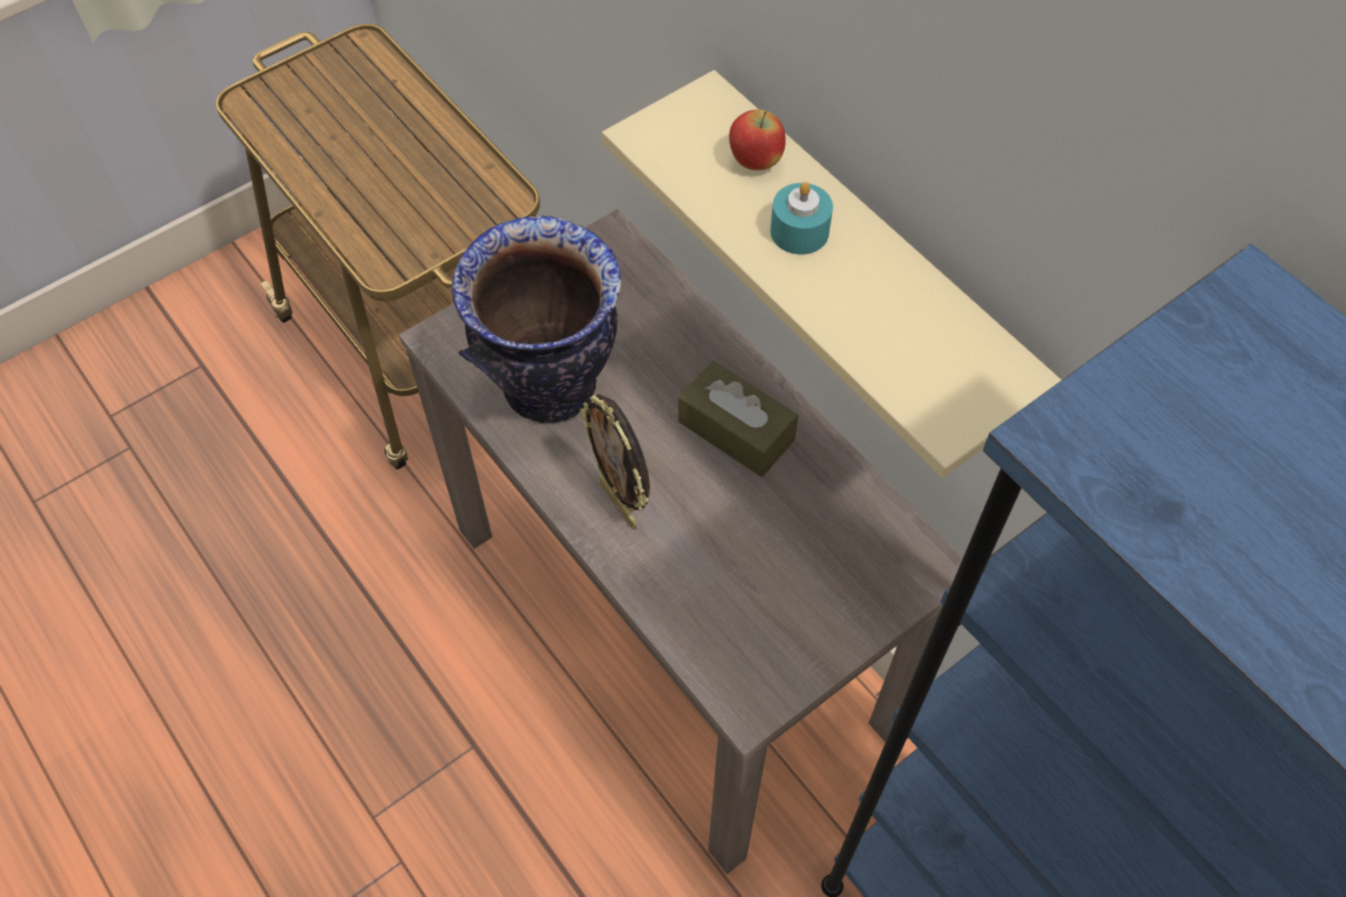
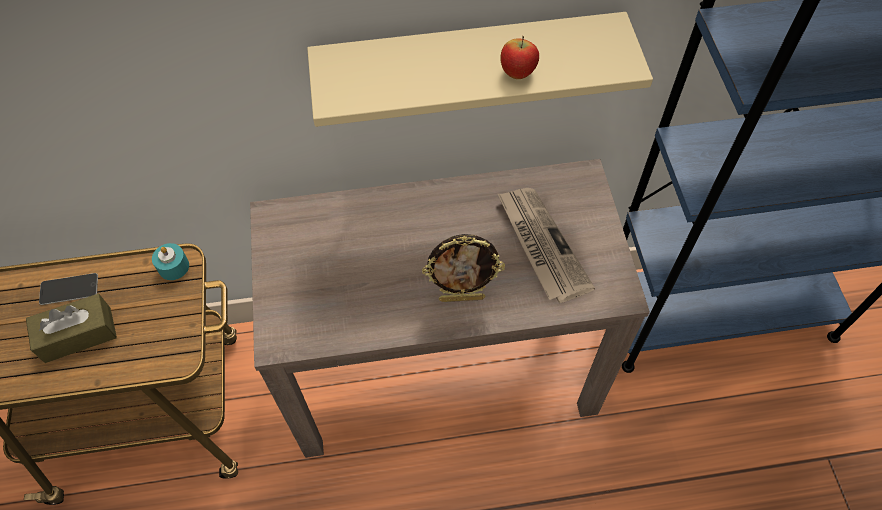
camera: 60 degrees left, 0 degrees up
(414, 122) = (69, 289): none -> phone
(551, 388) = (358, 297): vase -> none
(736, 430) = (450, 218): brown tissue box -> brown tissue box (78, 335)
(755, 162) = (395, 60): apple -> apple (517, 73)
(766, 561) = (540, 245): none -> newspaper
(799, 231) = (460, 64): turquoise candle -> turquoise candle (173, 267)

